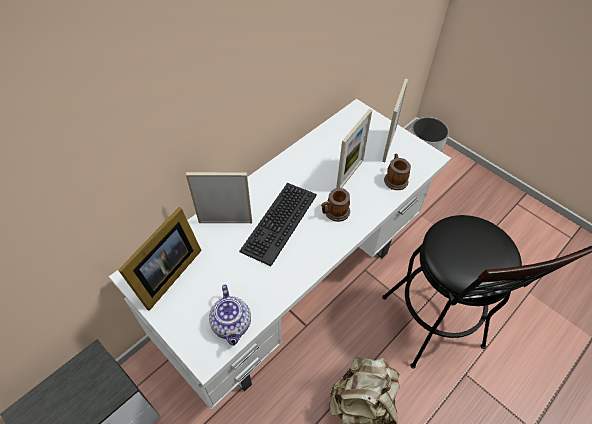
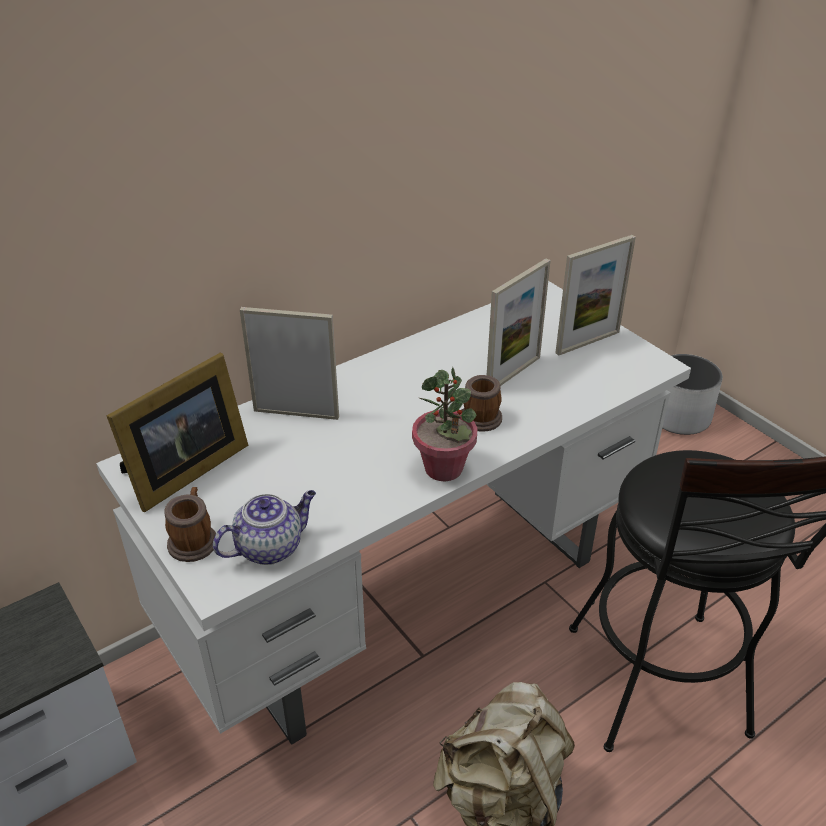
camera: 10 degrees right, 15 degrees down
(232, 325) = (270, 547): teapot -> teapot turned 120 degrees counterclockwise
(278, 222) = (381, 423): keyboard -> none
(323, 252) = (444, 468): none -> potted plant
(389, 145) = (587, 342): picture frame -> picture frame turned 150 degrees counterclockwise
(395, 179) = (588, 386): mug -> mug (194, 539)

